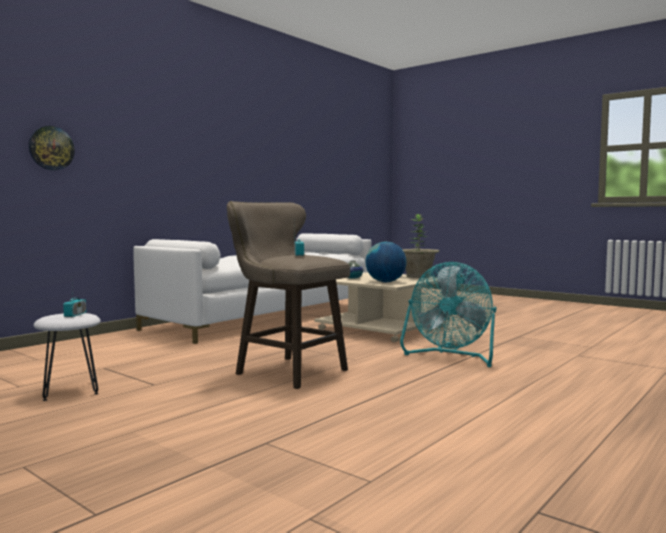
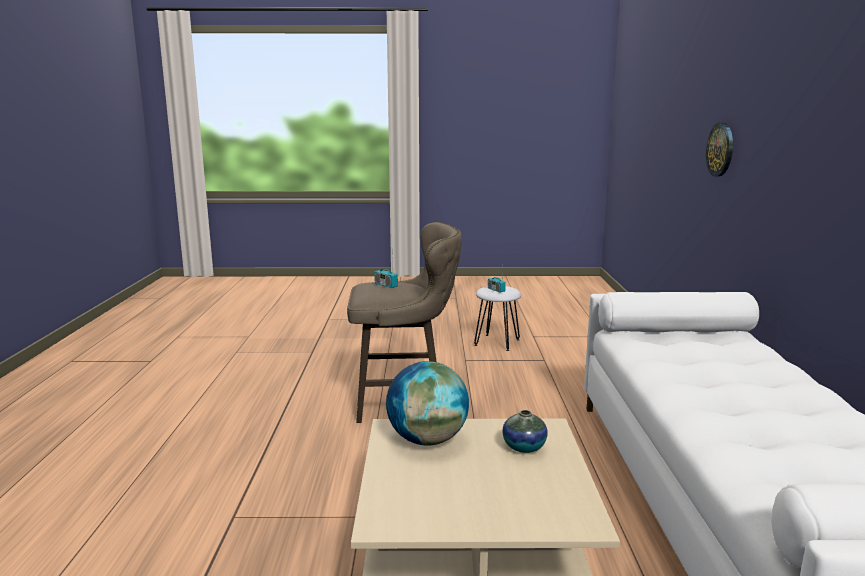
camera: 140 degrees right, 10 degrees up
(418, 276) = (428, 516): potted plant -> none
(449, 356) = (268, 495): turquoise fan -> none

